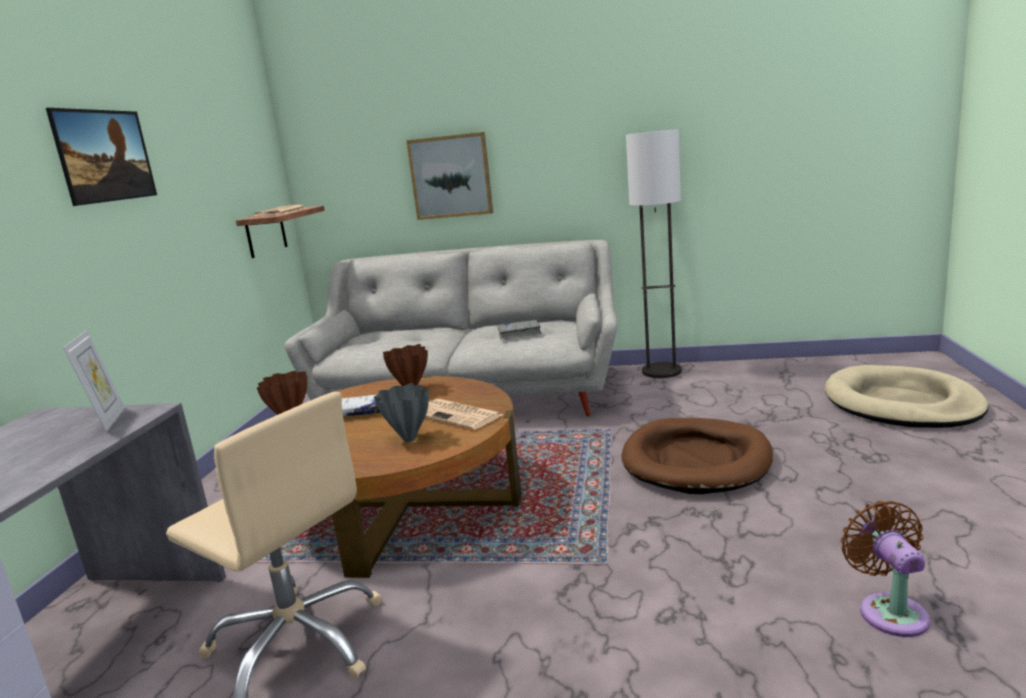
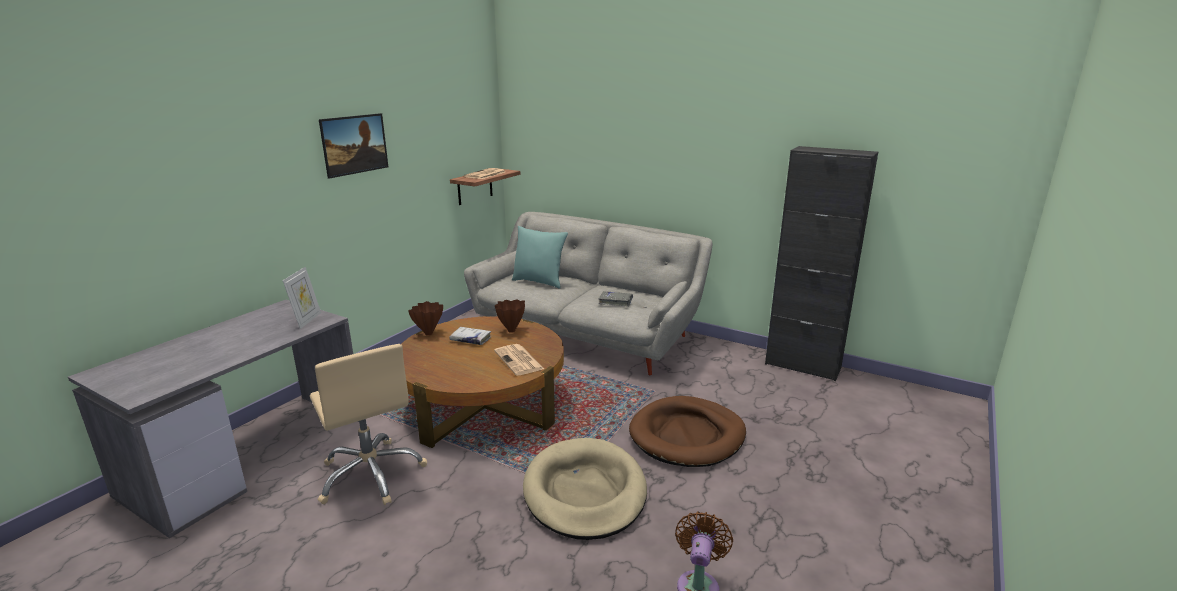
camera: 20 degrees right, 5 degrees up
(396, 338) = (539, 282): none -> turquoise pillow
(408, 439) = (476, 370): grey vase -> none
(451, 176) = (609, 166): picture -> none
(661, 371) = (737, 352): floor lamp -> none
(742, 367) = (802, 366): none -> black cabinet
(901, 403) = (891, 439): beige dog bed -> beige dog bed (584, 492)

